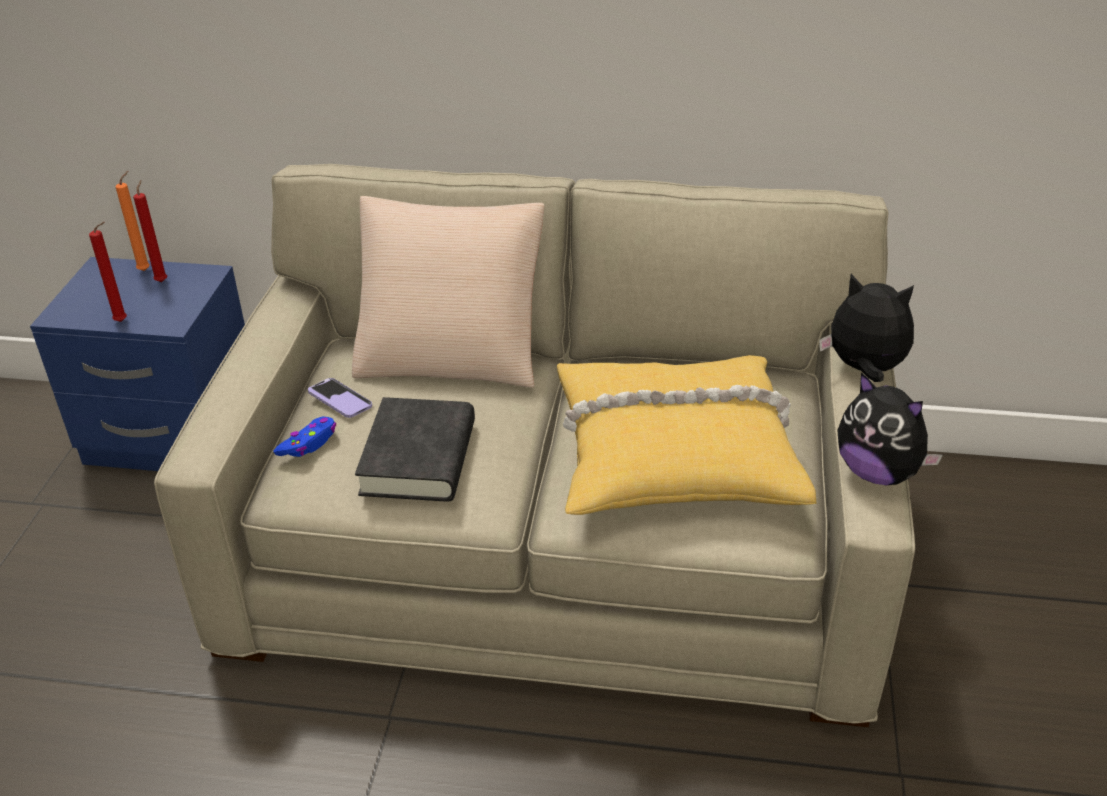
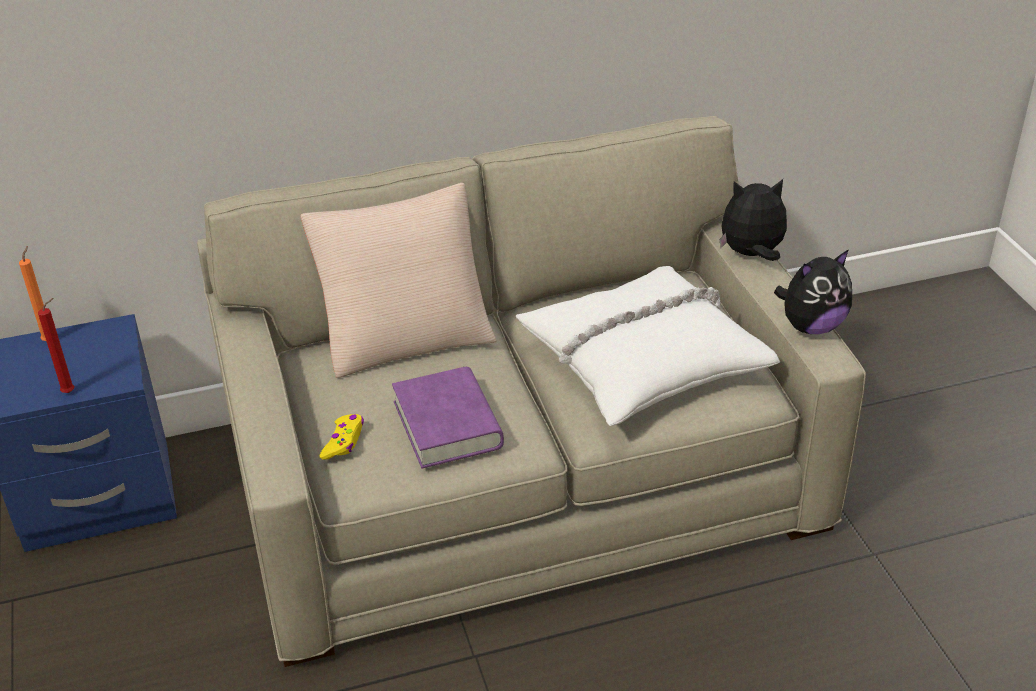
camera: 25 degrees left, 0 degrees up
(162, 280) = (76, 345): red candle -> none
(309, 443) = (343, 442): blue game controller -> yellow game controller
(340, 399) = (341, 399): phone -> none
(418, 458) = (447, 425): black book -> purple book
(674, 452) = (642, 359): yellow pillow -> white pillow
(878, 472) = (811, 326): plush toy -> plush toy turned 45 degrees counterclockwise

